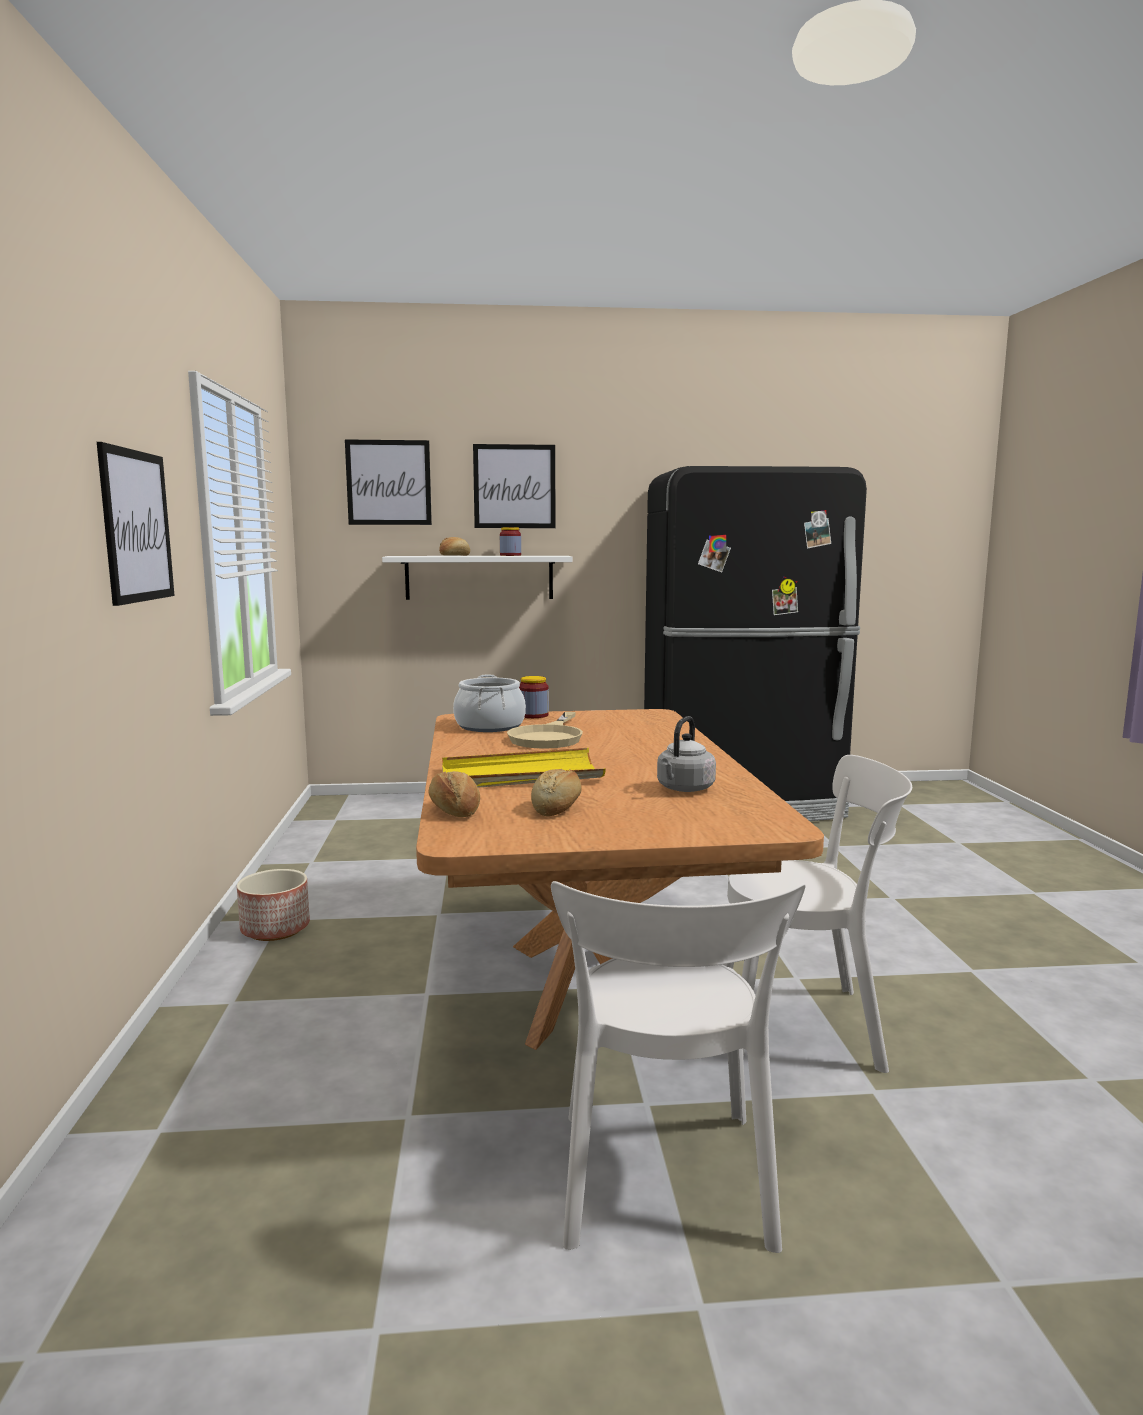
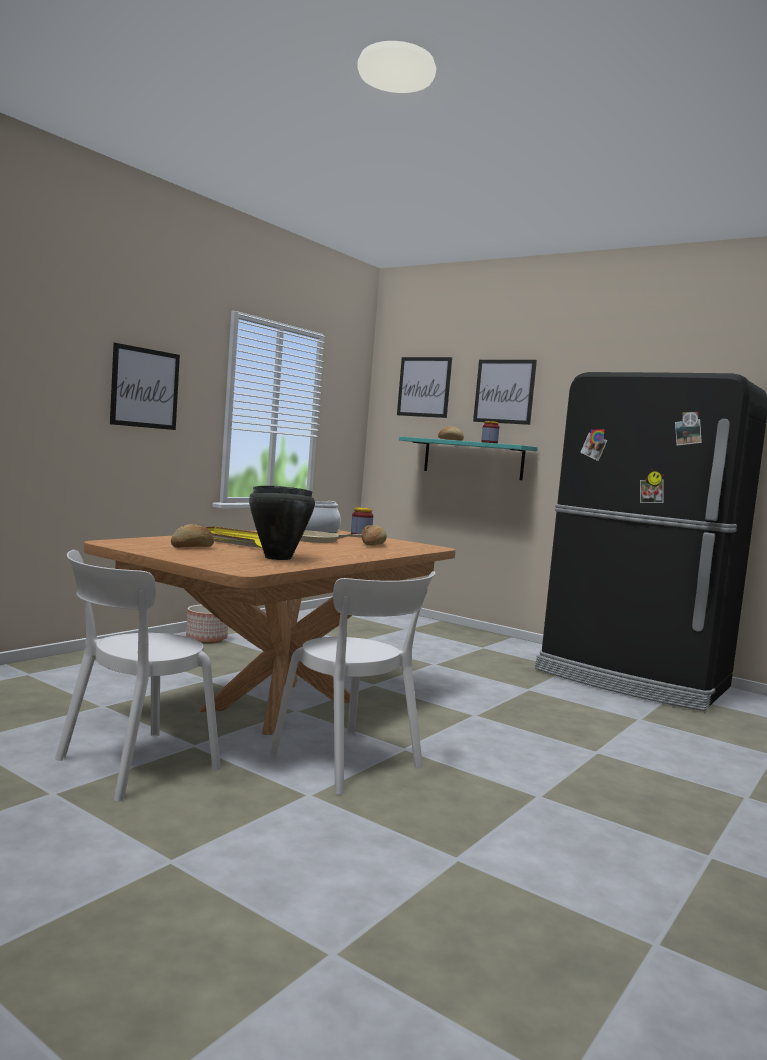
camera: 40 degrees right, 5 degrees down
(454, 811) = (152, 539): bread -> bread (372, 545)
(479, 577) = (473, 459): white shelf -> turquoise shelf
(684, 789) = (277, 558): grey kettle -> black cooking pot

